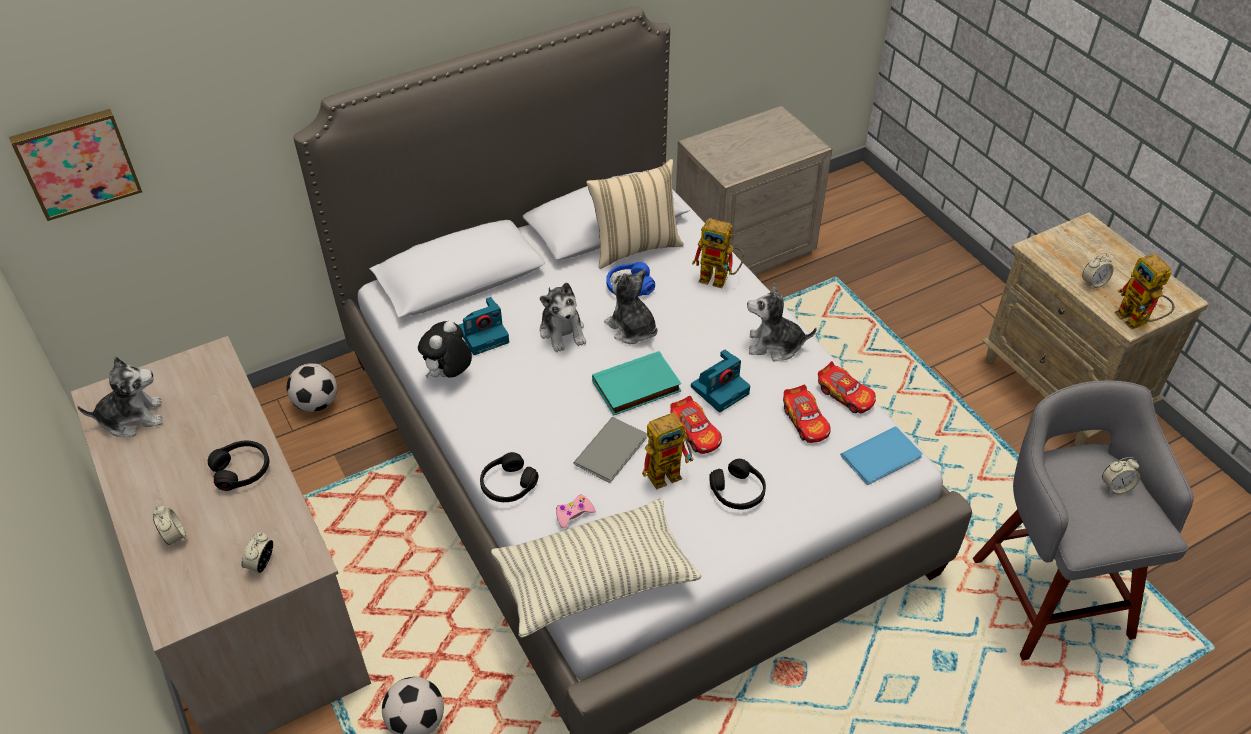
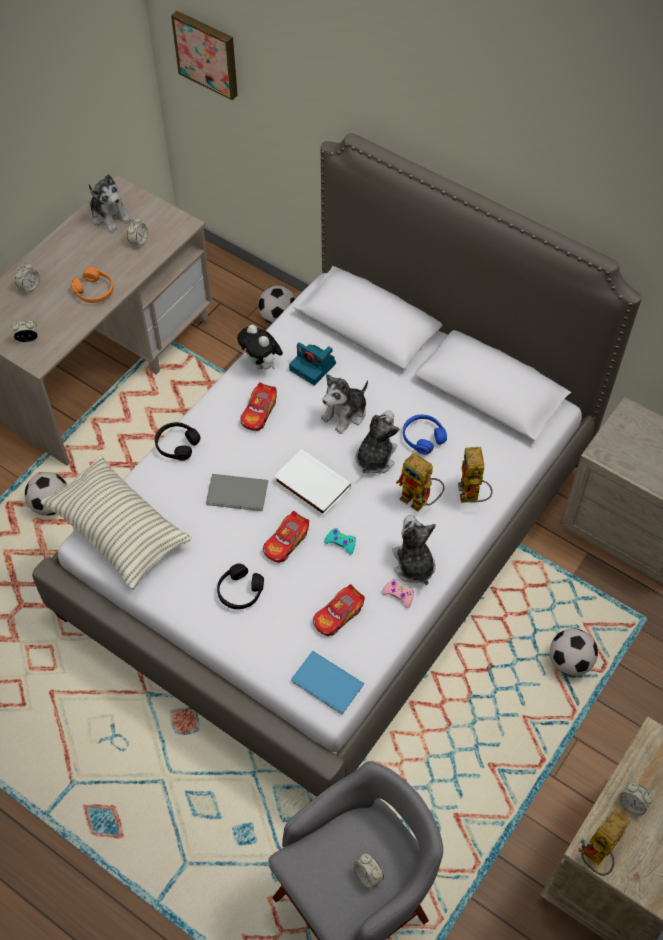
camera: 65 degrees right, 10 degrees up
(200, 403) = (138, 241): none -> alarm clock
(242, 470) = (94, 291): black headphones -> orange headphones
(449, 375) = (262, 364): plush toy -> plush toy turned 135 degrees counterclockwise
(574, 514) = (167, 494): pink game controller -> pink game controller (398, 595)
(634, 247) = (473, 422): beige pillow -> none
(637, 388) = (310, 485): turquoise book -> white book
(669, 471) = (236, 538): toy robot -> toy robot (420, 501)
(720, 389) = (341, 543): camera -> turquoise game controller
(846, 395) = (384, 636): toy car -> toy car (259, 412)
(855, 341) = (569, 661): none -> football

